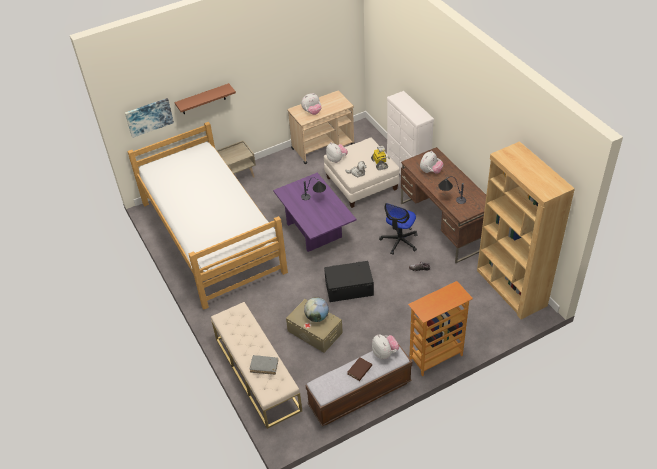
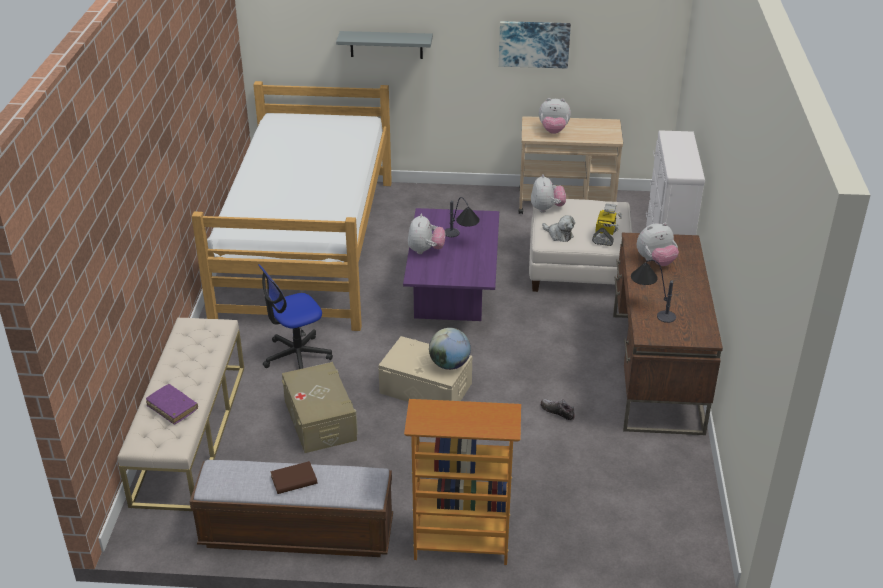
camera: 30 degrees right, 10 degrees down
(149, 117) = (297, 39): picture -> picture (534, 43)
(203, 99) = (386, 45): brown shelf -> grey shelf
(239, 175) = (416, 193): beige nightstand -> none
(264, 366) = (172, 408): grey book -> purple book
(317, 317) = (324, 392): globe -> globe (449, 365)
(349, 288) = (425, 388): black storage box -> beige storage box
(385, 353) = (354, 477): plush toy -> plush toy (425, 250)
(399, 241) = (562, 363): office chair -> office chair (296, 356)
(511, 288) = (684, 509): brown bookcase -> none

